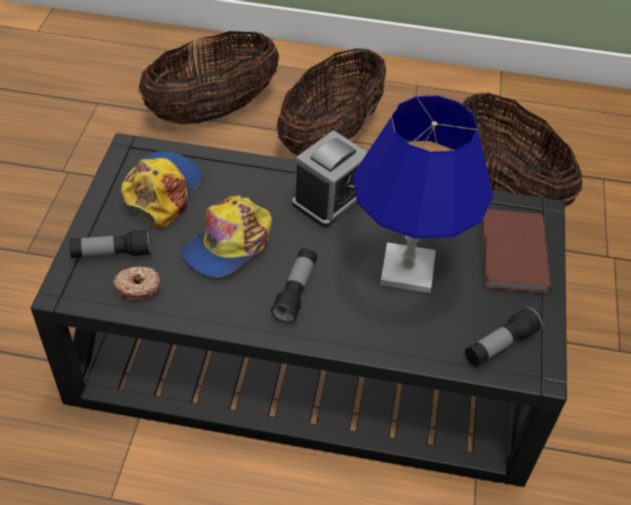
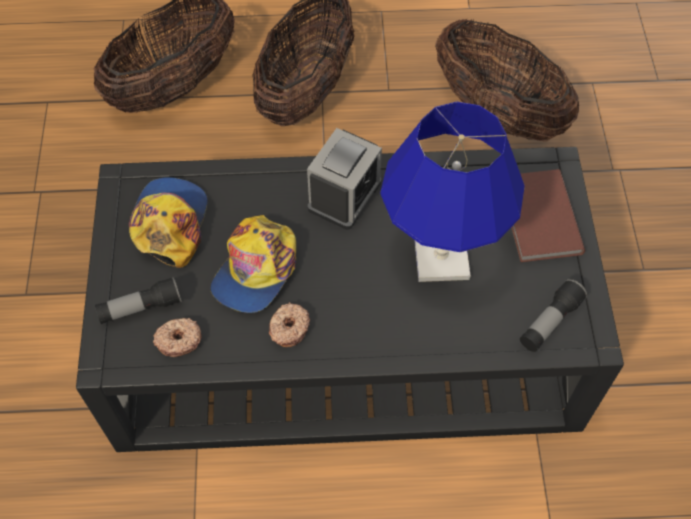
camera: 10 degrees left, 10 degrees up
(244, 298) = (289, 328): none -> donut
(296, 292) = (338, 309): flashlight -> none

